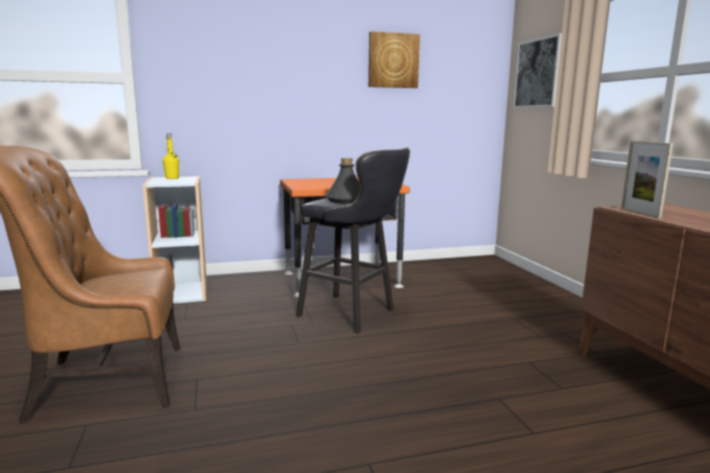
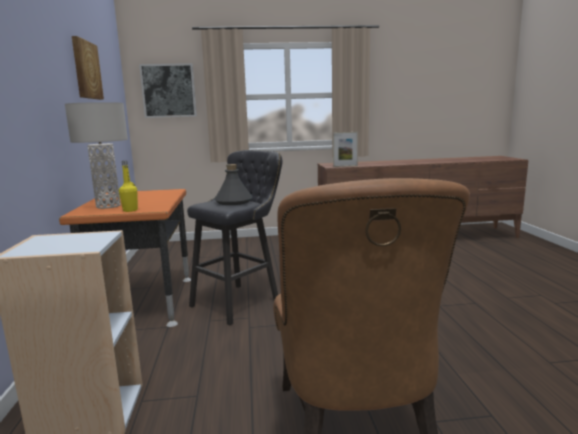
camera: 80 degrees left, 0 degrees up
(172, 178) = (41, 244): yellow bottle -> yellow bottle (130, 210)
(317, 181) = (108, 206): none -> white table lamp

